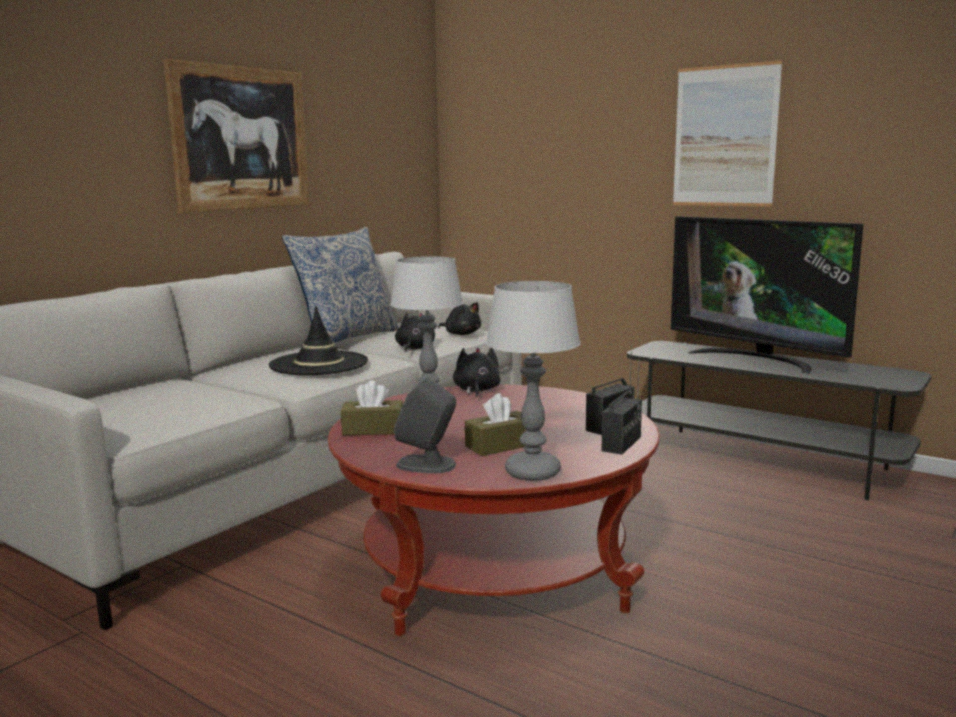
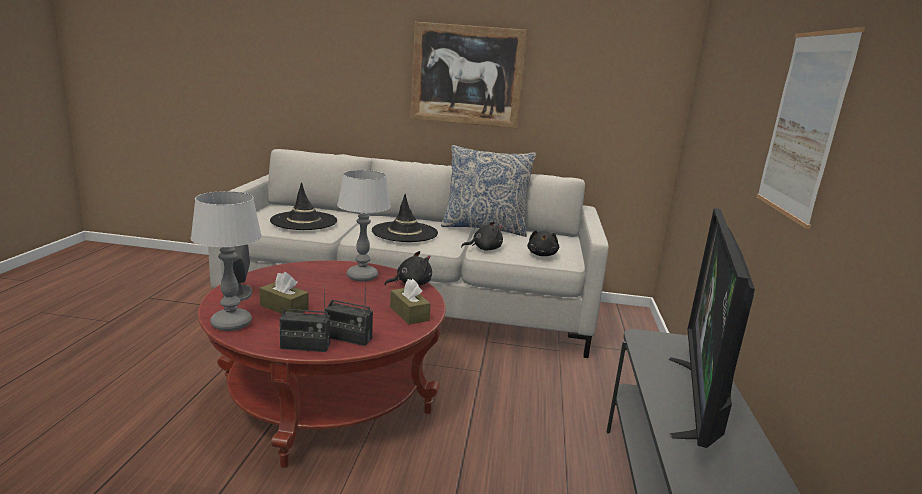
camera: 60 degrees right, 5 degrees up
(184, 400) = (304, 221): none -> black hat
(373, 430) = (300, 271): brown tissue box -> brown tissue box (409, 314)

